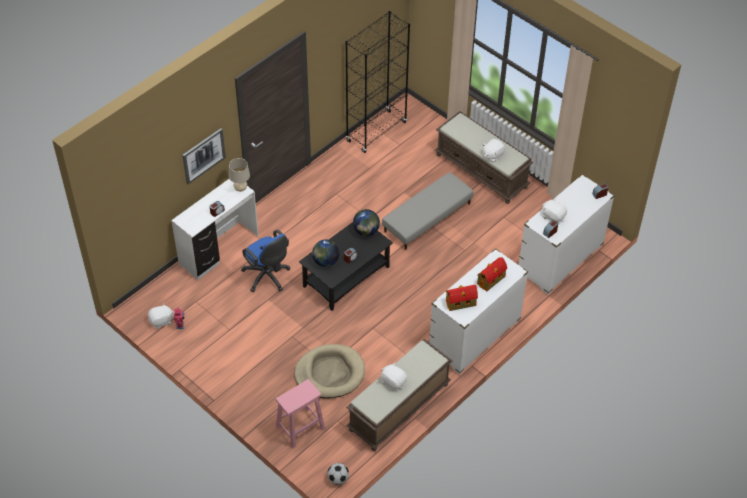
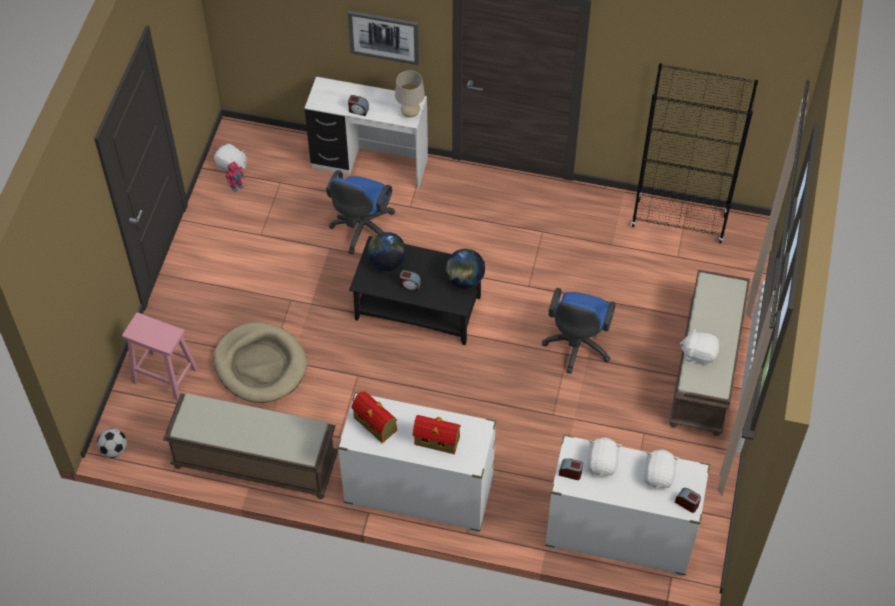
camera: 60 degrees right, 5 degrees up
(393, 381) = (243, 422): white plush toy -> white plush toy (659, 475)
(427, 217) = (577, 347): grey ottoman -> blue office chair

